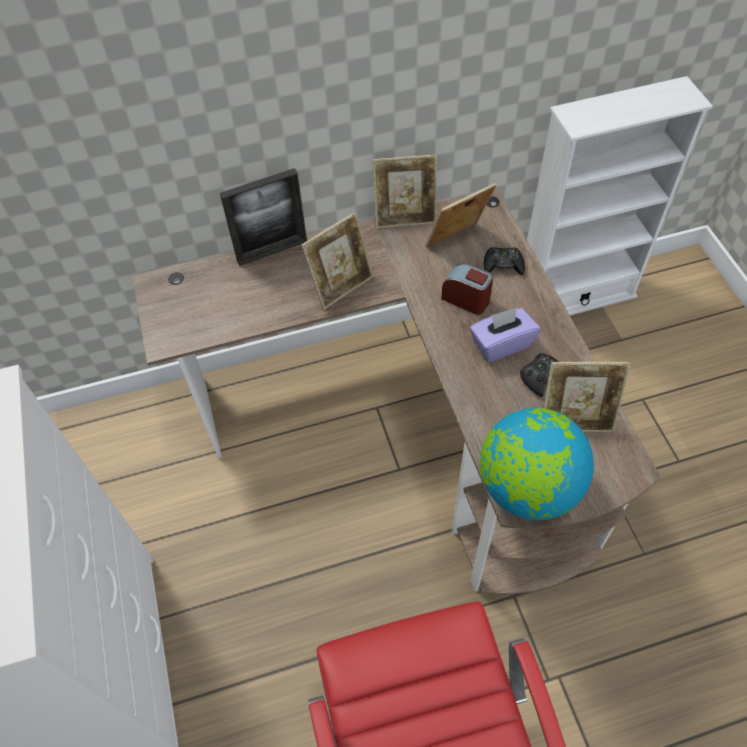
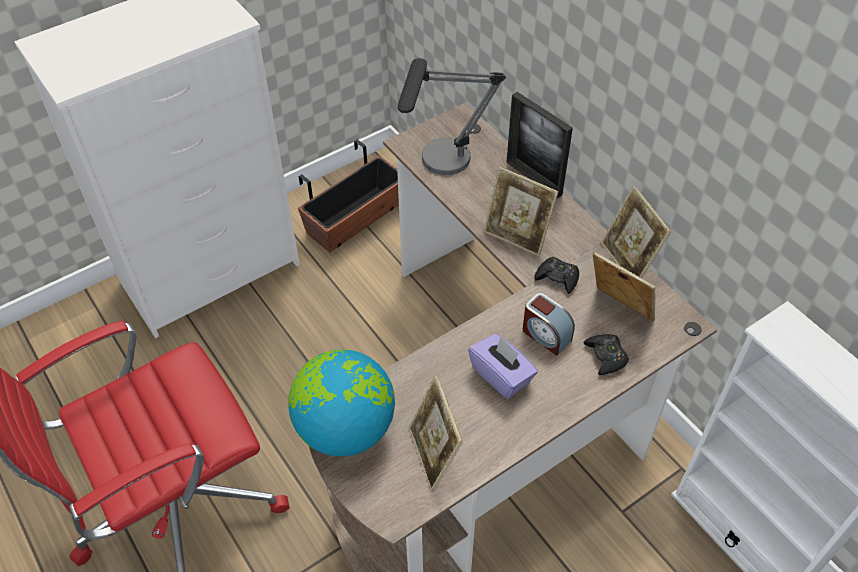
camera: 70 degrees right, 5 degrees down
(117, 483) = (355, 219): none -> planter
(217, 321) = (440, 168): none -> table lamp
(466, 299) = (545, 335): alarm clock -> alarm clock turned 120 degrees clockwise
(541, 377) = (475, 417): black game controller -> black game controller (557, 278)

